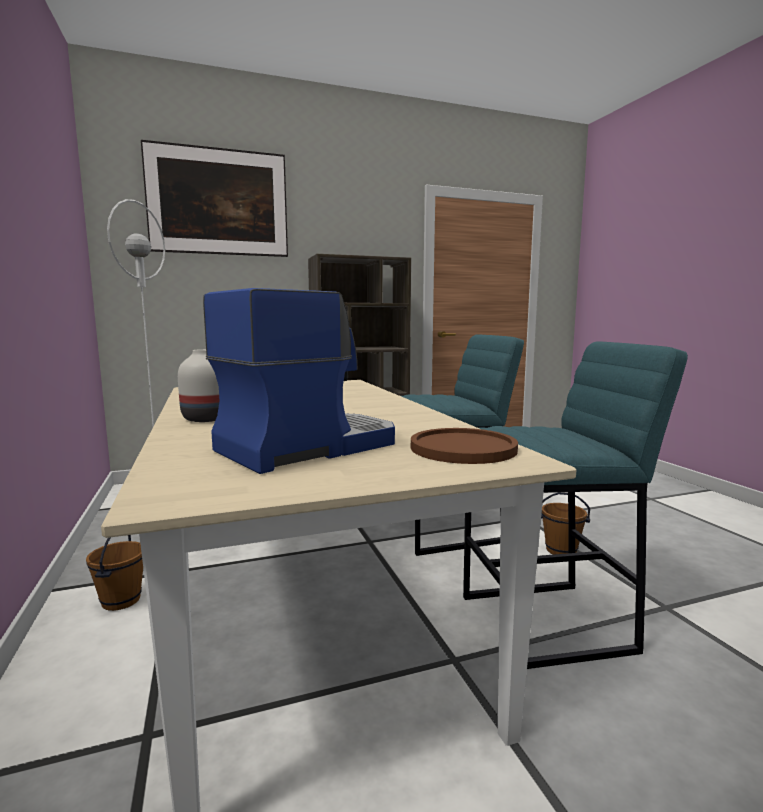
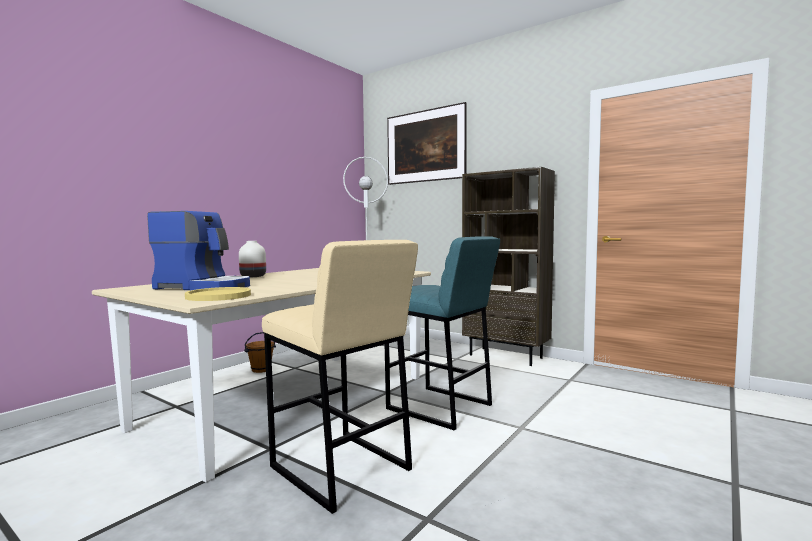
camera: 55 degrees right, 5 degrees down
(463, 448) = (218, 296): brown plate -> yellow plate
(549, 622) = (342, 469): turquoise stool -> beige stool
(561, 550) = (475, 454): brown bucket -> none

